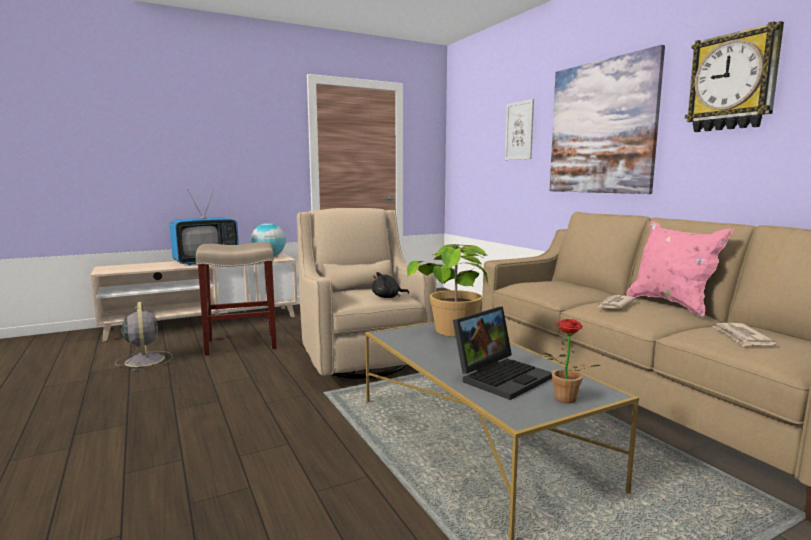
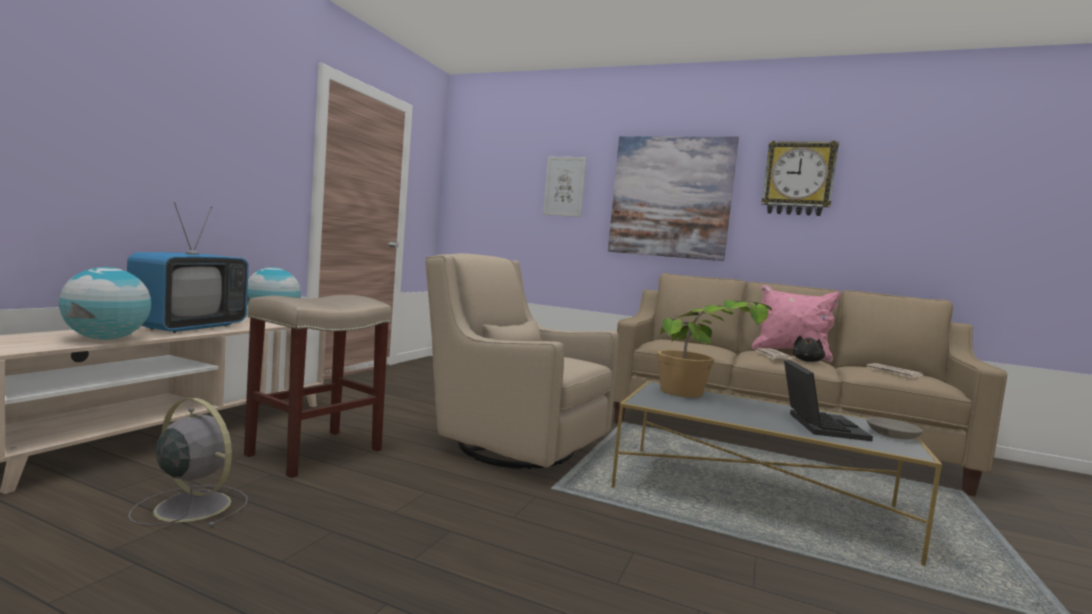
camera: 40 degrees left, 5 degrees down
(150, 268) = (106, 339): none -> globe
(388, 297) = (580, 363): black plush toy -> black plush toy (807, 361)
(563, 400) = (891, 435): potted plant -> grey bowl

